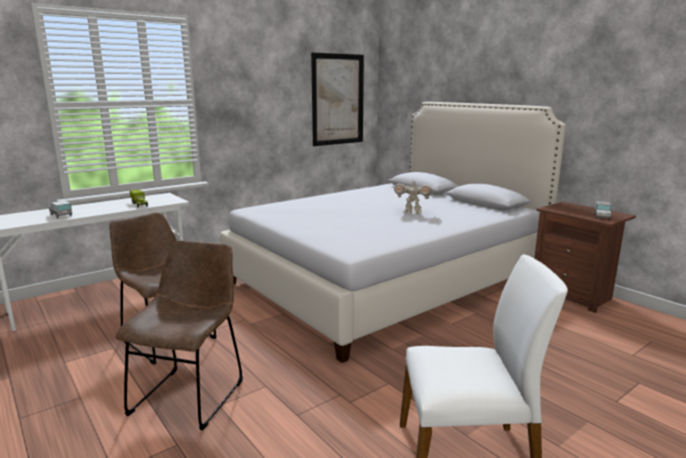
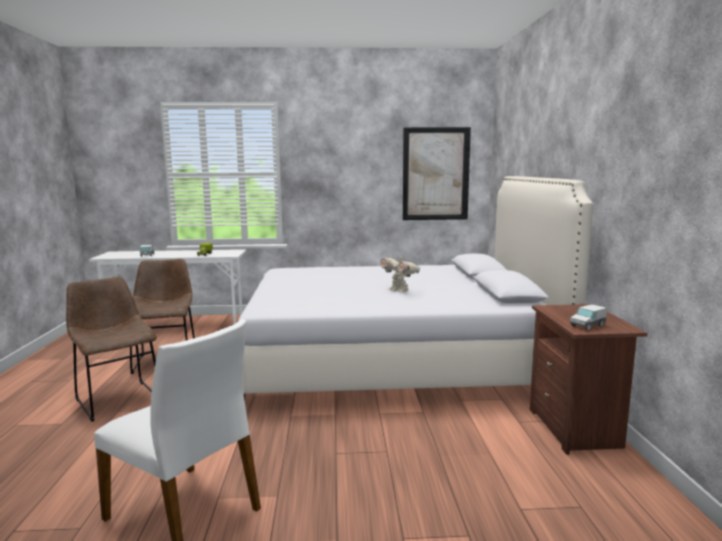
camera: 35 degrees right, 5 degrees down
(191, 394) = (117, 398): brown chair -> brown chair turned 90 degrees counterclockwise

